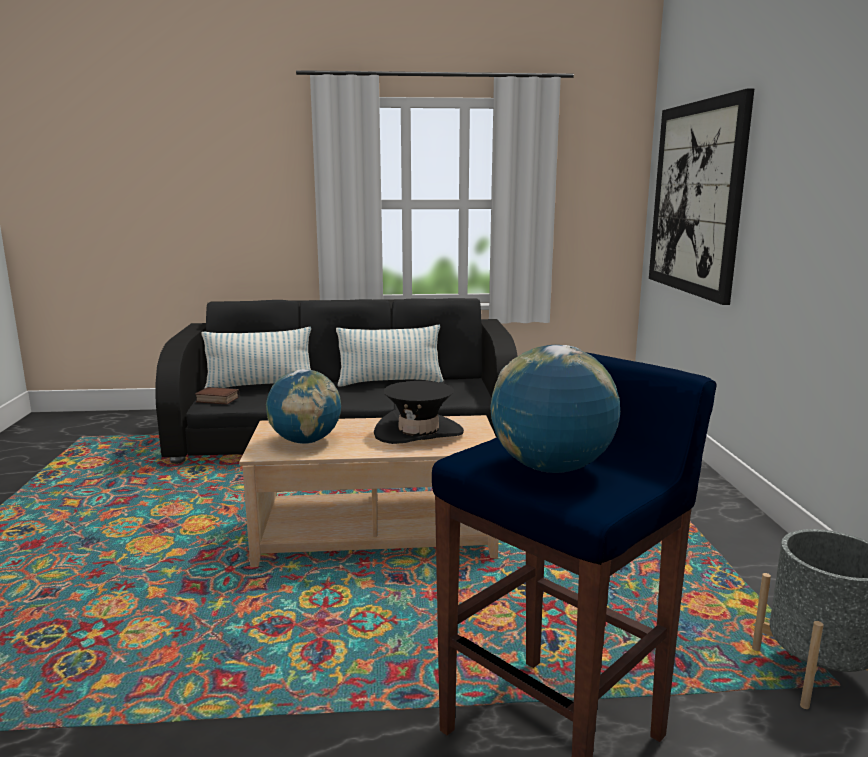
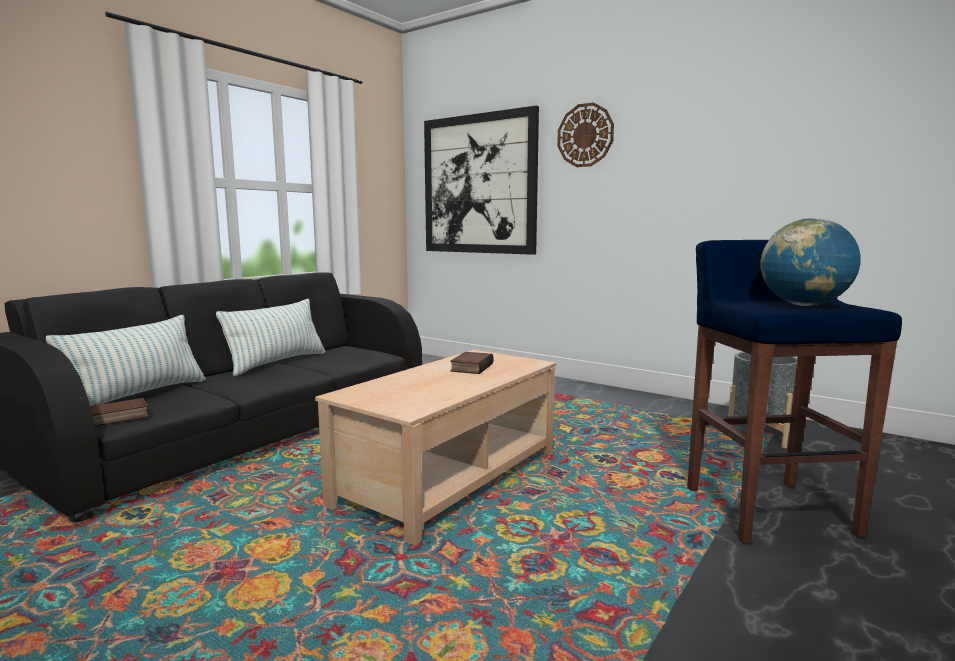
camera: 50 degrees left, 5 degrees down
(305, 441) = (413, 394): globe -> none
(418, 432) = (471, 367): black hat -> book
(791, 134) = (585, 135): none -> wall clock

